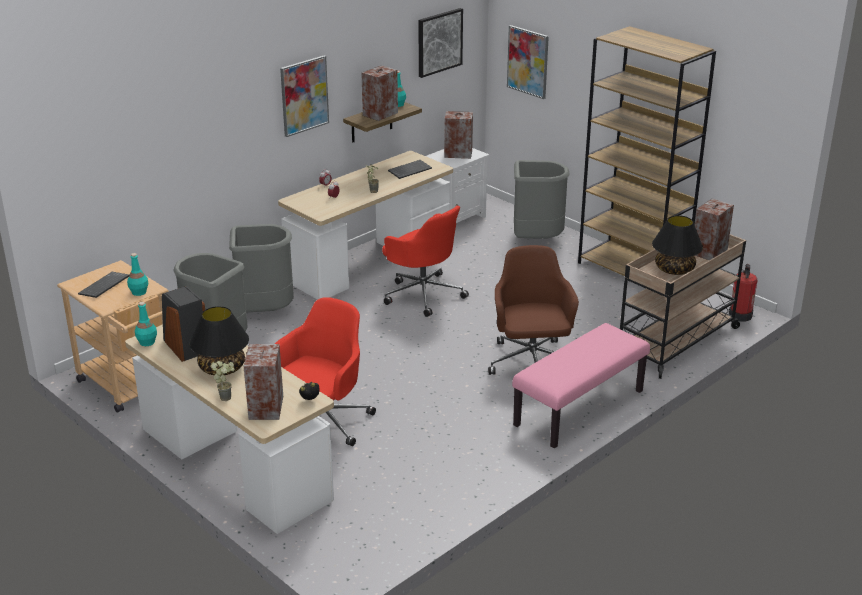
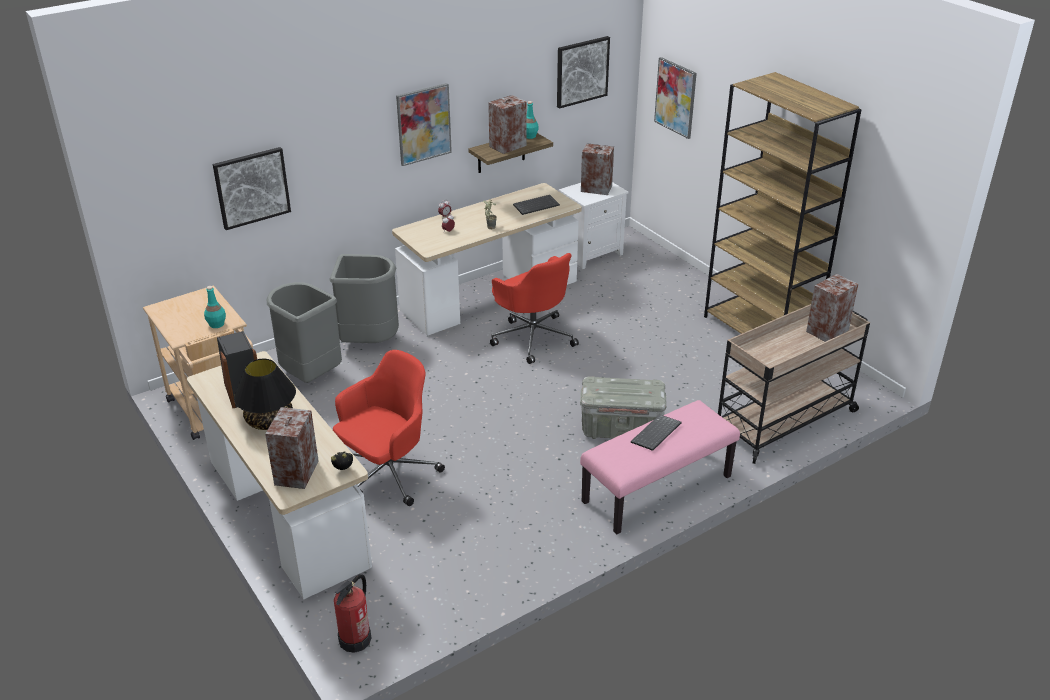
camera: 10 degrees right, 5 degrees up
(104, 286) = (186, 314): keyboard -> keyboard (656, 434)
(147, 342) = (207, 382): turquoise bottle -> none
(153, 162) = (252, 187): none -> picture
(226, 396) = (262, 454): potted plant -> none
(531, 362) = (621, 429): brown office chair -> grey storage box
(536, 239) = (667, 285): grey trash can -> none
(674, 269) = (782, 349): black table lamp -> none
(740, 315) = (863, 396): fire extinguisher -> fire extinguisher (355, 639)

